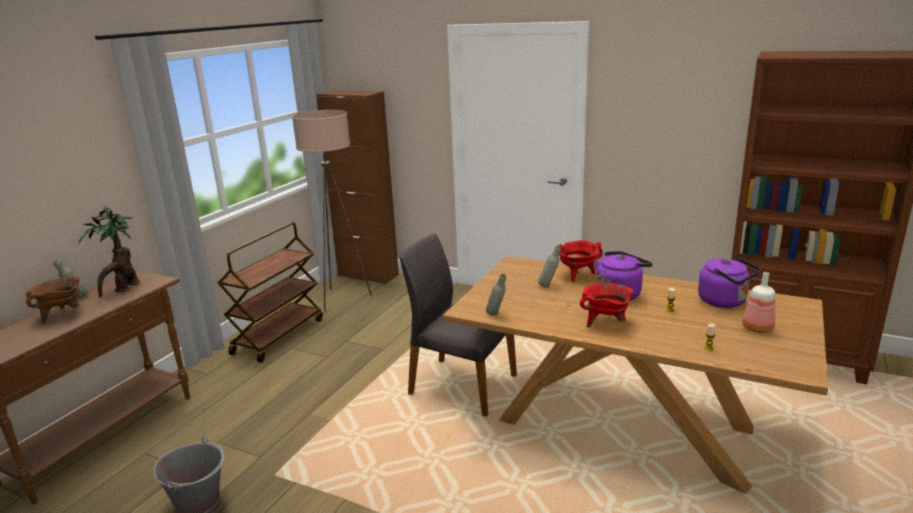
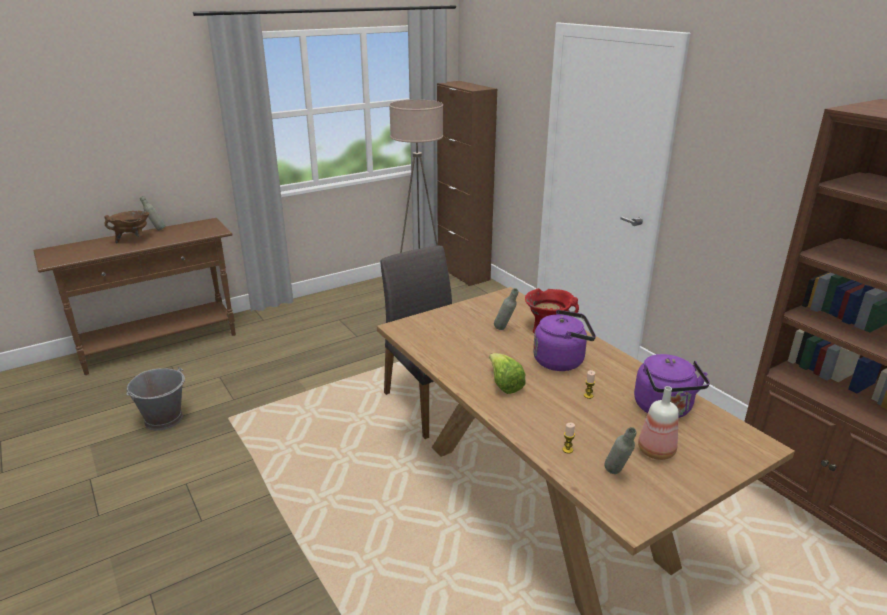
camera: 30 degrees right, 5 degrees up
(124, 289) = (189, 231): potted plant -> none
(278, 336) = (340, 306): brown cart -> none
(496, 315) = (418, 342): grey bottle -> grey bottle (616, 475)
(606, 323) = (504, 384): red cooking pot -> lettuce

